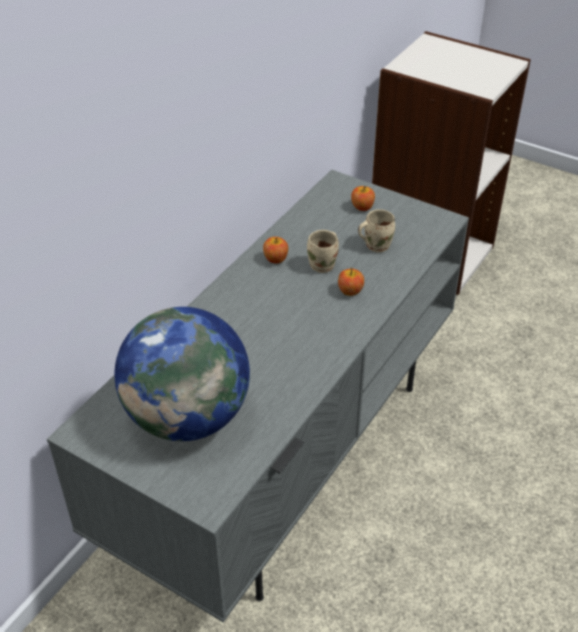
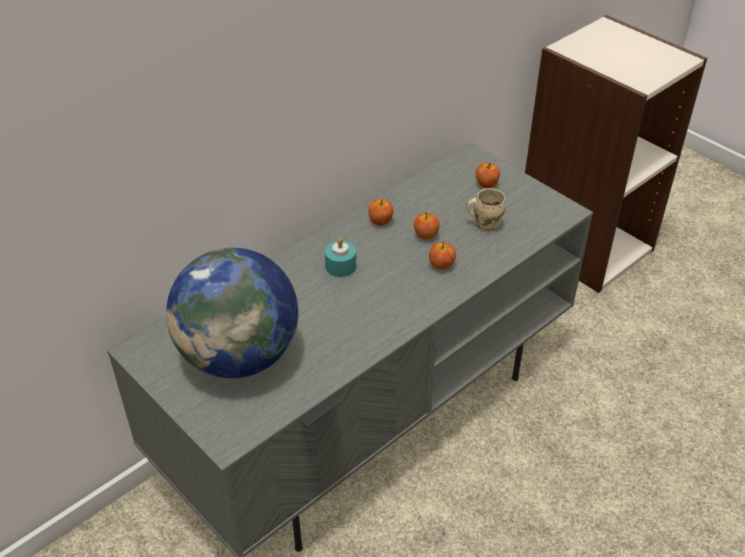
camera: 15 degrees right, 0 degrees up
(254, 309) = (340, 266): none -> turquoise candle
(324, 265) = (426, 235): beige mug -> apple

